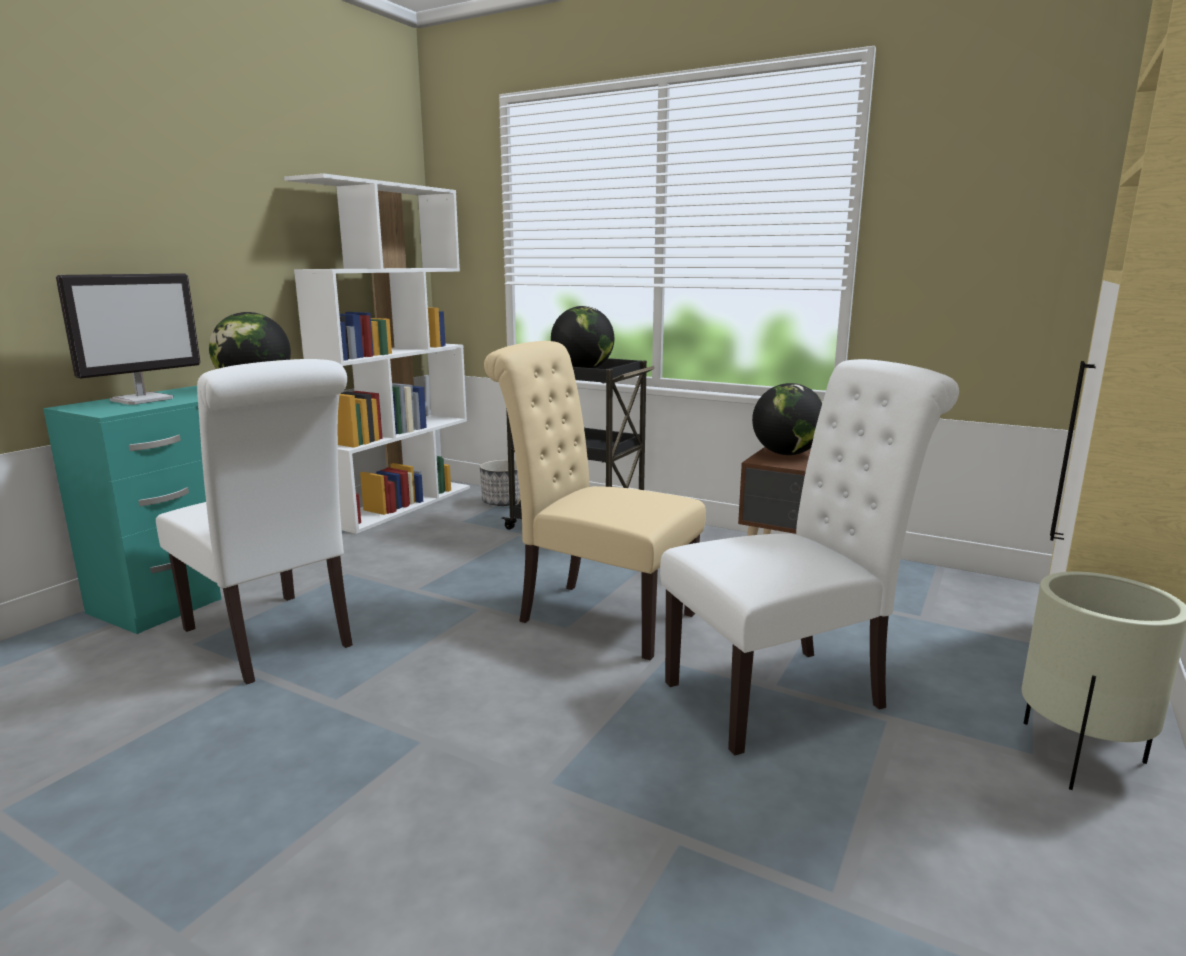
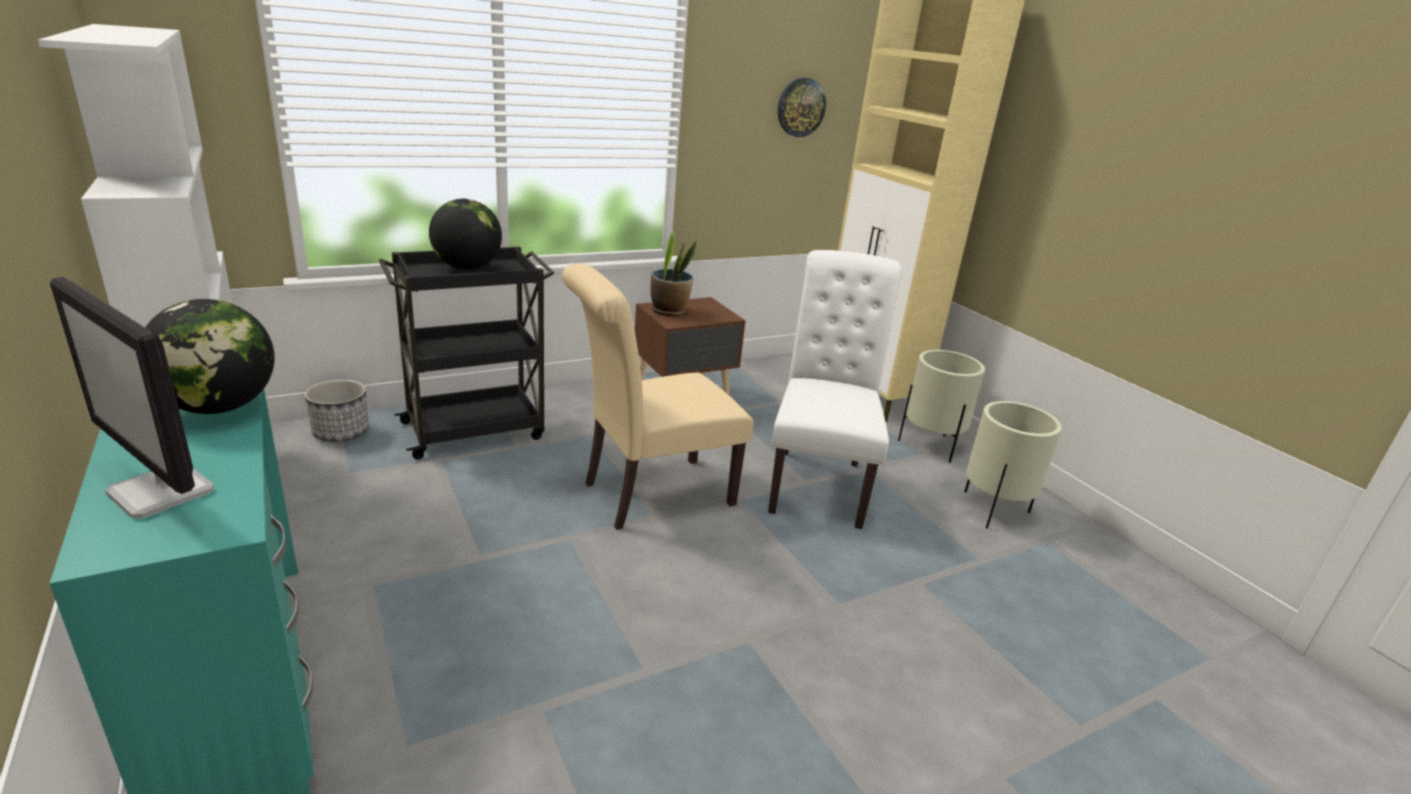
camera: 60 degrees left, 10 degrees up
(143, 400) = (163, 492): monitor -> monitor turned 150 degrees clockwise
(273, 640) = (478, 679): white chair -> none
(786, 454) = (669, 311): globe -> potted plant
(1013, 877) = (993, 510): none -> beige planter
(1066, 206) = (800, 107): none -> wall clock

